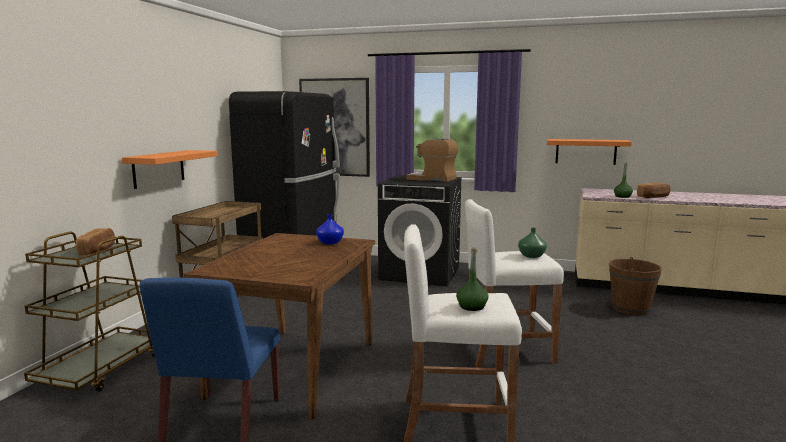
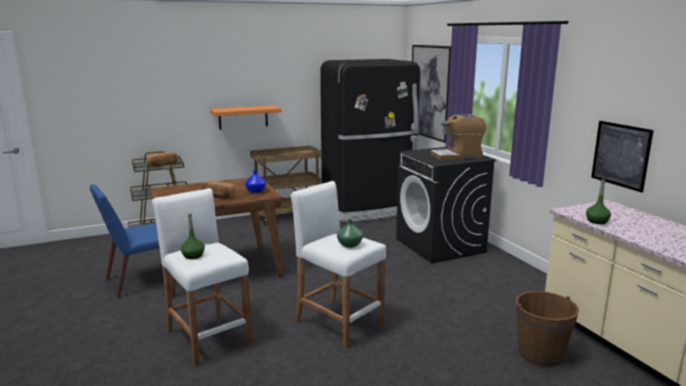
camera: 50 degrees right, 5 degrees up
(432, 179) = (457, 156): coffee machine -> coffee machine turned 90 degrees counterclockwise
(585, 151) = (620, 155): orange shelf -> picture
(653, 197) = (637, 232): bread -> bread (218, 196)

